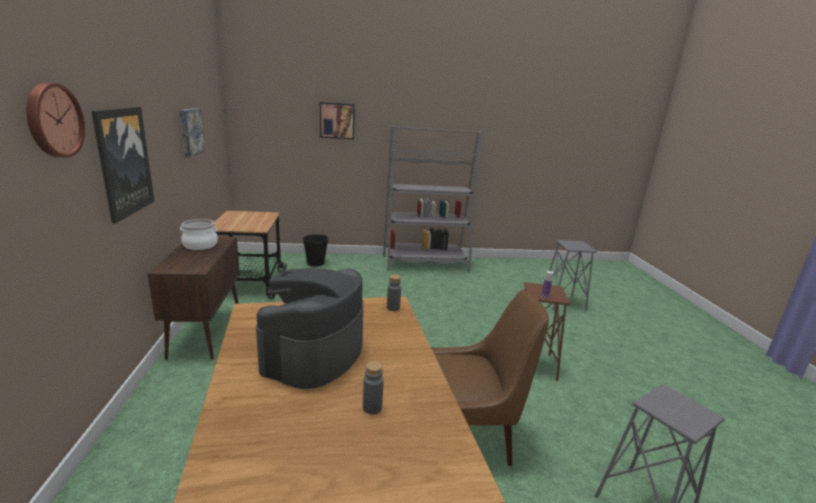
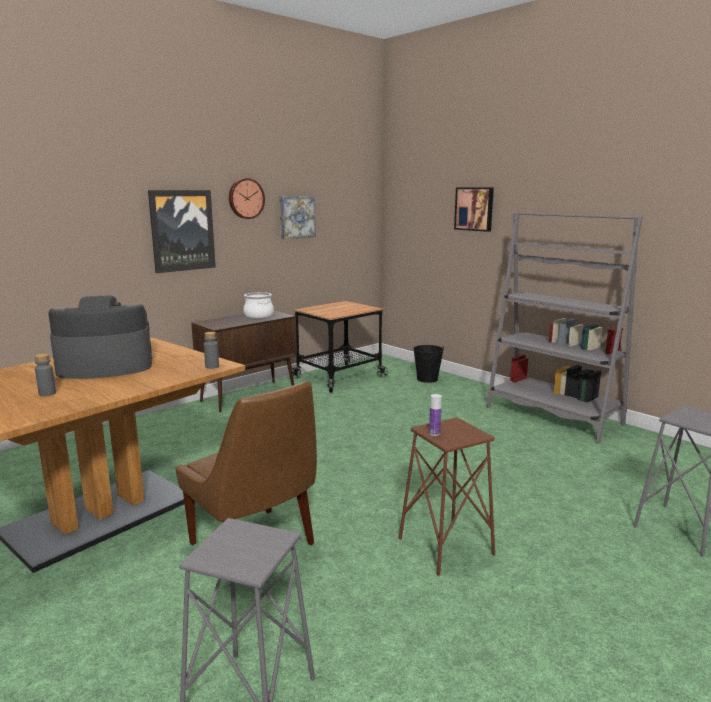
camera: 55 degrees right, 5 degrees down
(53, 120) = (107, 194): wall clock -> wall clock (245, 198)

